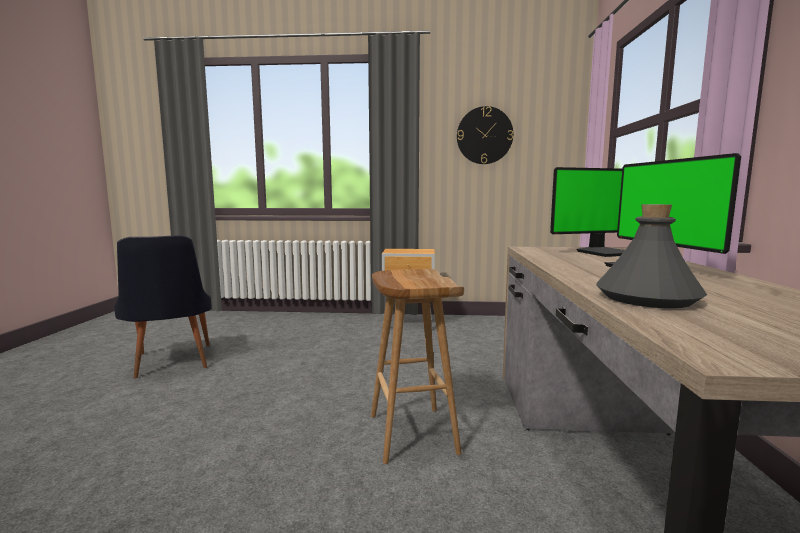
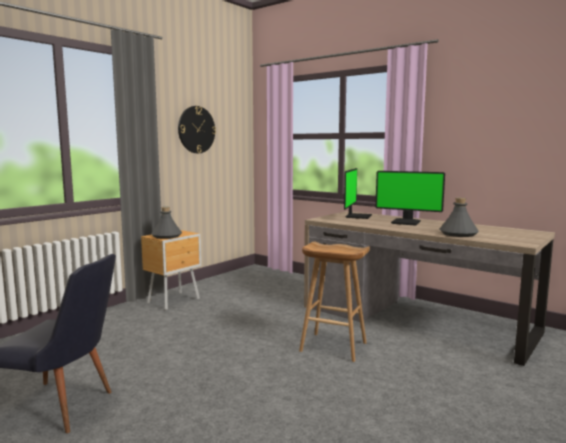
camera: 55 degrees left, 0 degrees up
(399, 251) = (167, 236): none -> grey bottle

